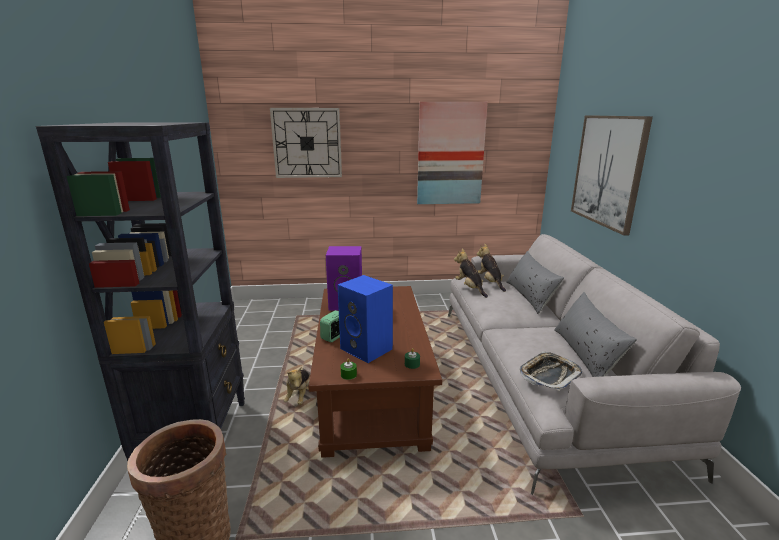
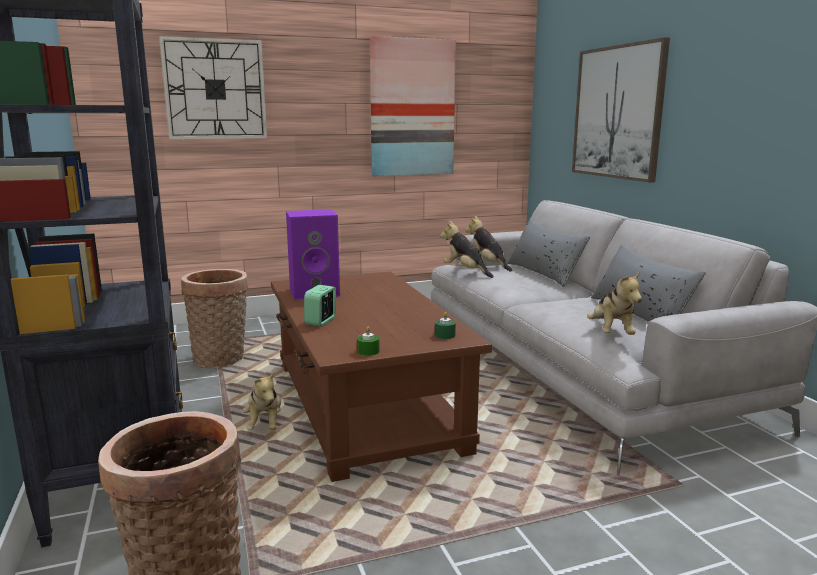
camera: 15 degrees left, 5 degrees down
(295, 333) = (221, 360): none -> basket
(368, 349) = (376, 328): blue speaker -> none
(549, 375) = (610, 333): tray -> plush toy

